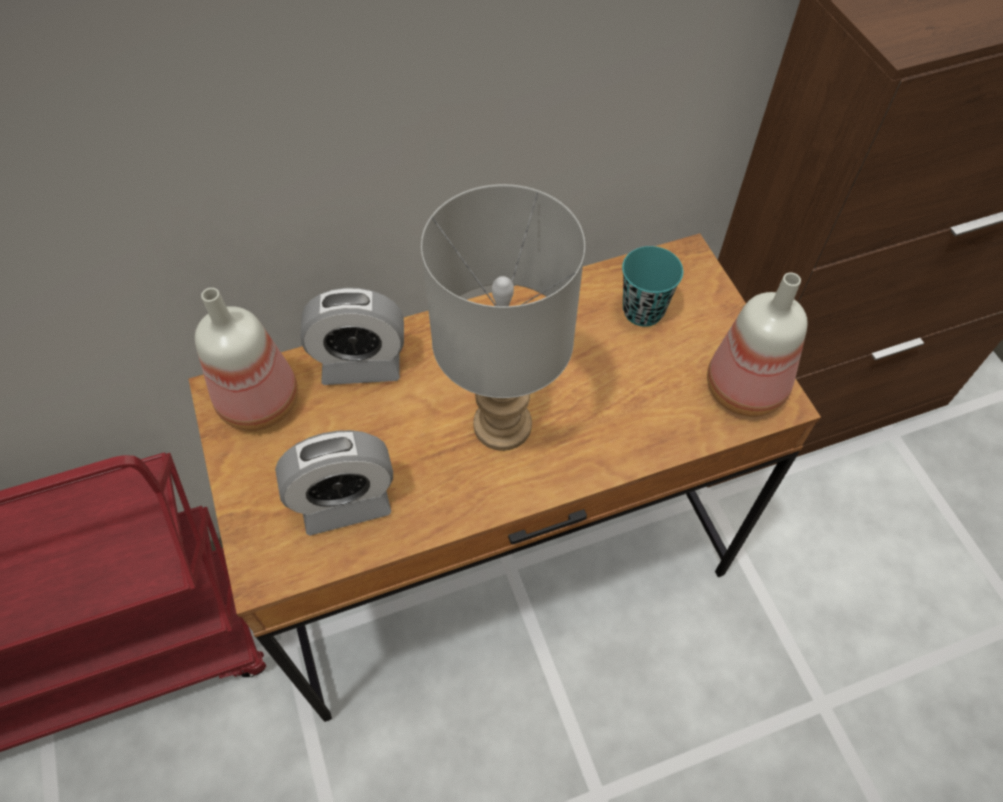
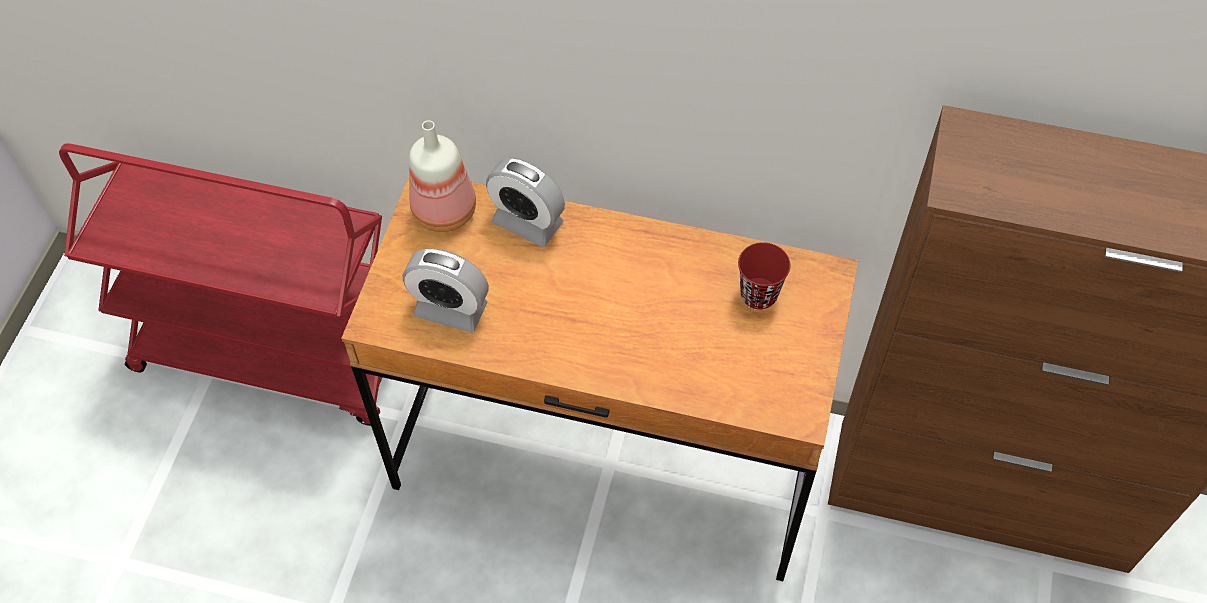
camera: 35 degrees right, 0 degrees up
(504, 424) = (592, 318): grey table lamp -> none
(643, 311) = (759, 295): turquoise cup -> red cup
(746, 387) = (787, 393): bottle -> none

